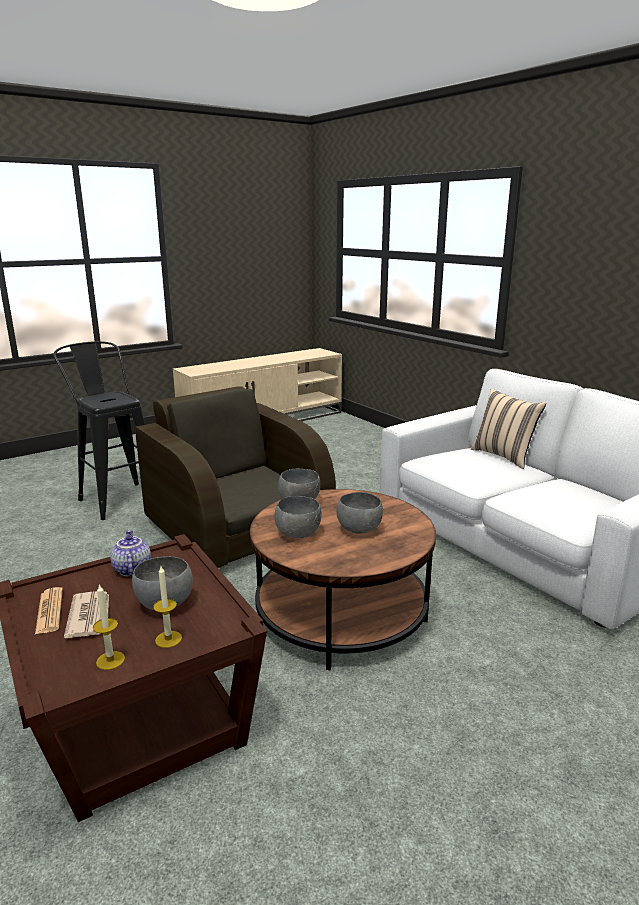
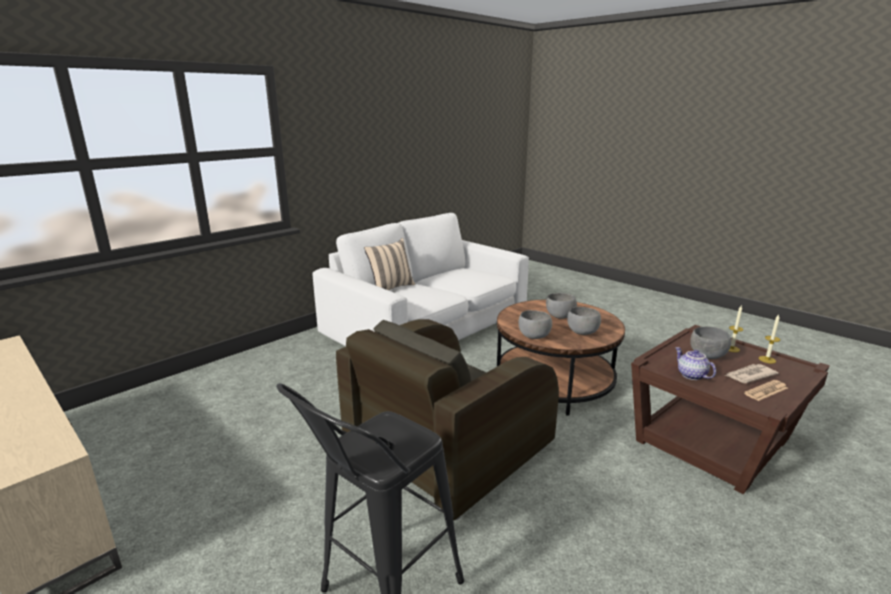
camera: 100 degrees left, 0 degrees up
(131, 569) = (691, 375): teapot -> teapot turned 90 degrees clockwise

